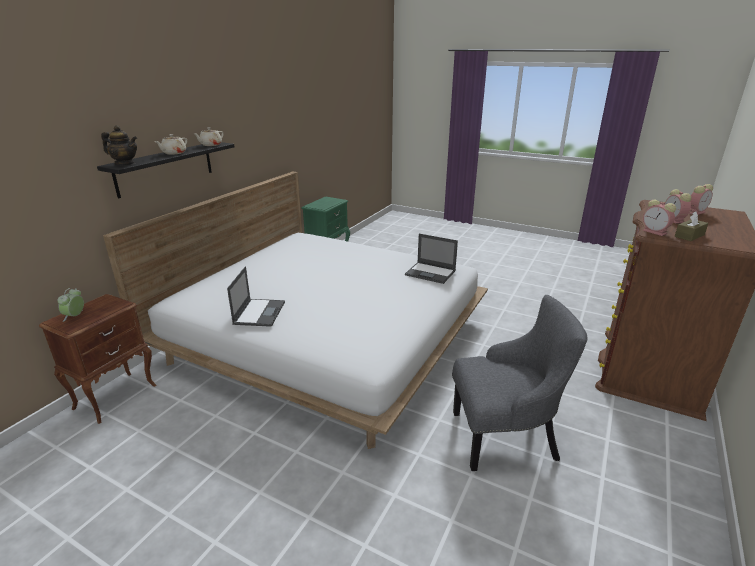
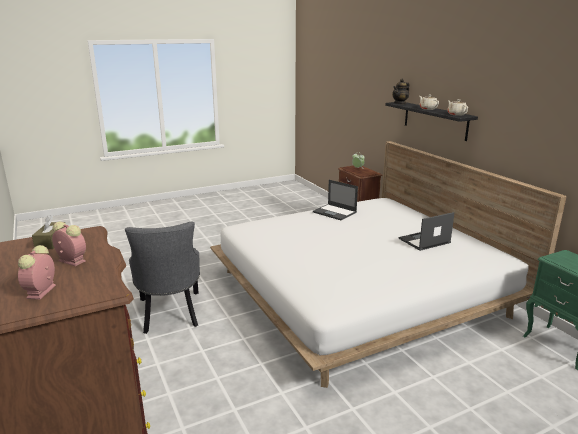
camera: 125 degrees right, 5 degrees down
(431, 273) = (325, 283): laptop -> laptop (424, 241)
(502, 438) = (170, 311): grey armchair -> grey armchair turned 45 degrees counterclockwise
(655, 232) = (87, 234): alarm clock -> none

